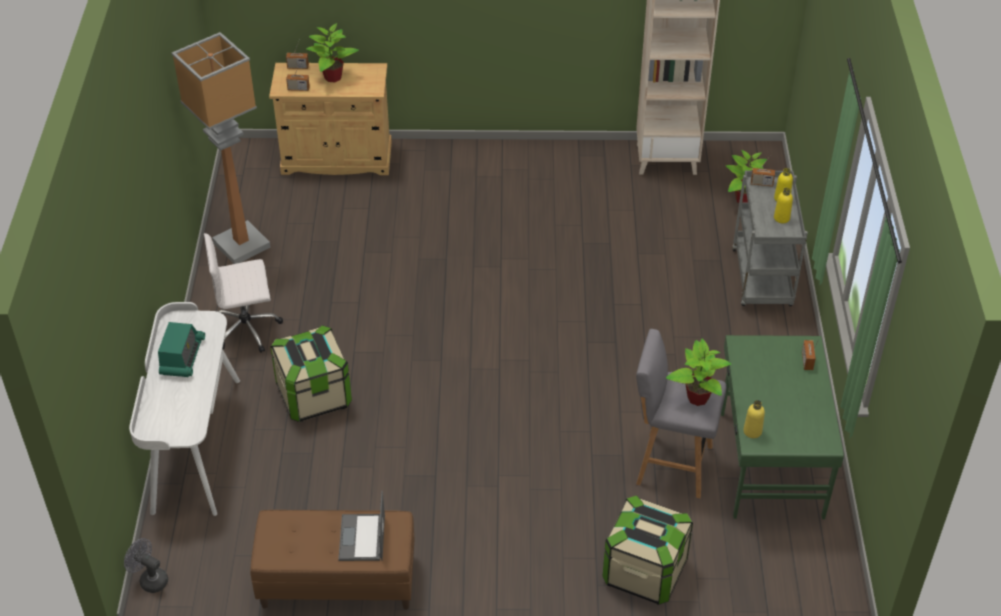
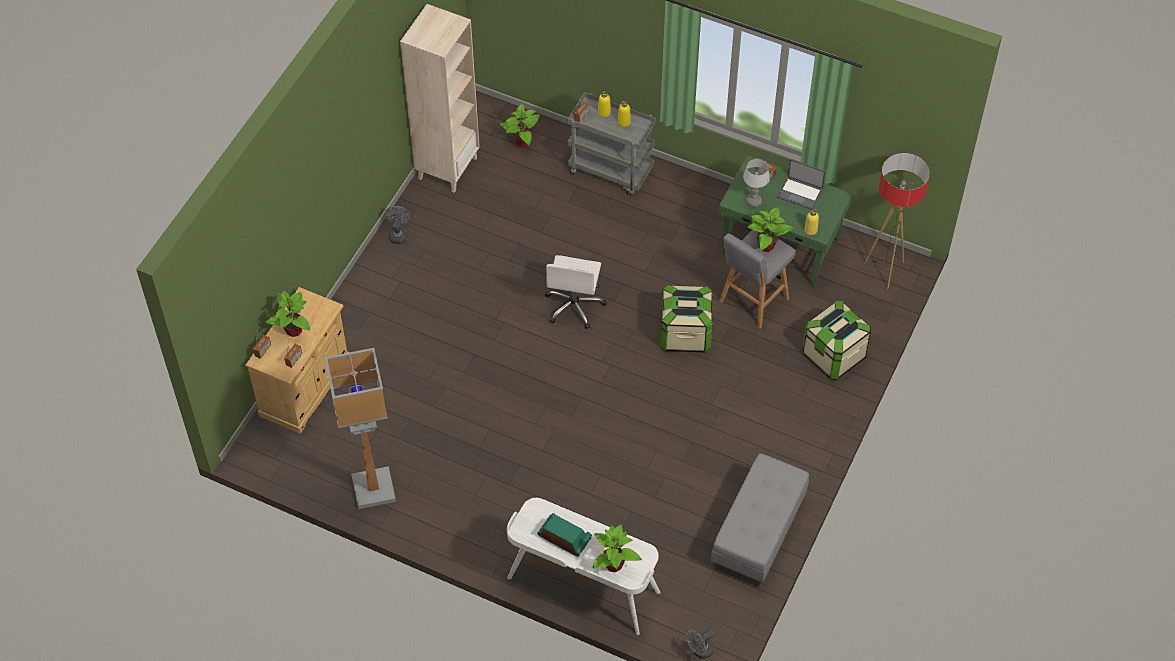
camera: 65 degrees left, 10 degrees up
(163, 410) = (613, 565): none -> potted plant
(248, 328) = (476, 514): white office chair -> white office chair (574, 306)
(314, 396) = (574, 492): storage box -> storage box (685, 334)
(337, 582) = (758, 534): brown bench -> grey bench
(362, 538) = (769, 489): laptop -> laptop (800, 193)
(558, 155) = (398, 234): none -> grey fan
(755, 363) = (753, 201): none -> table lamp
(813, 584) = (885, 271): none -> floor lamp

